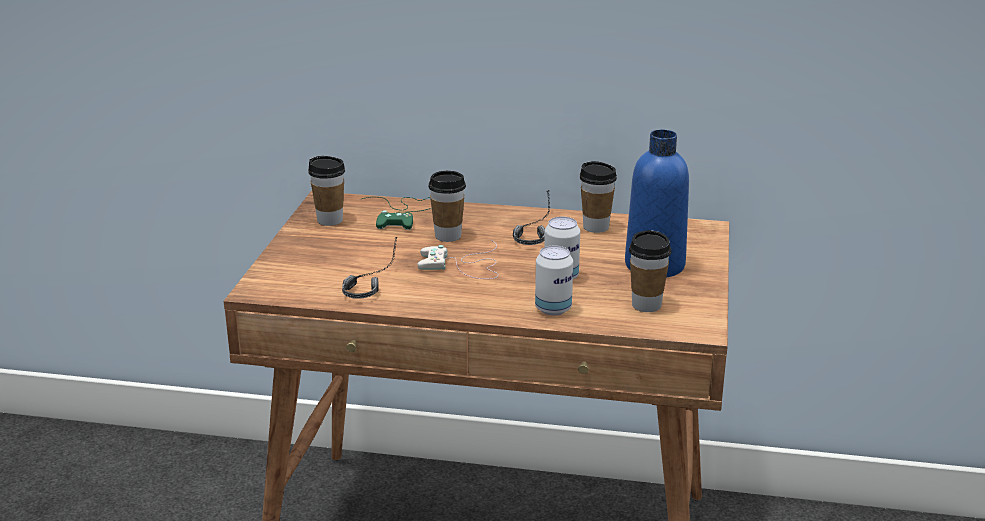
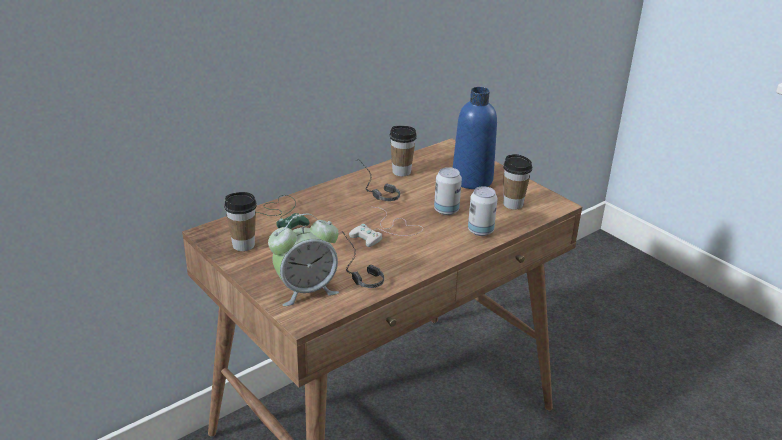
camera: 50 degrees left, 5 degrees up
(302, 273) = (306, 290): none -> alarm clock
(448, 236) = (338, 217): cup -> none

